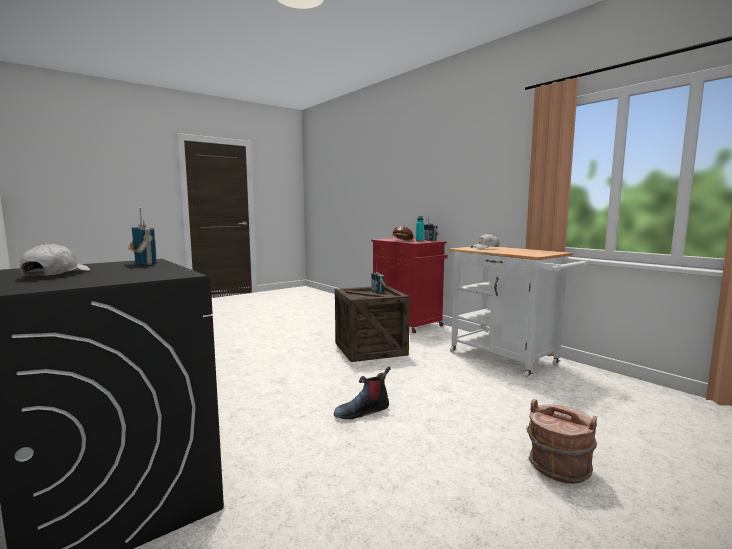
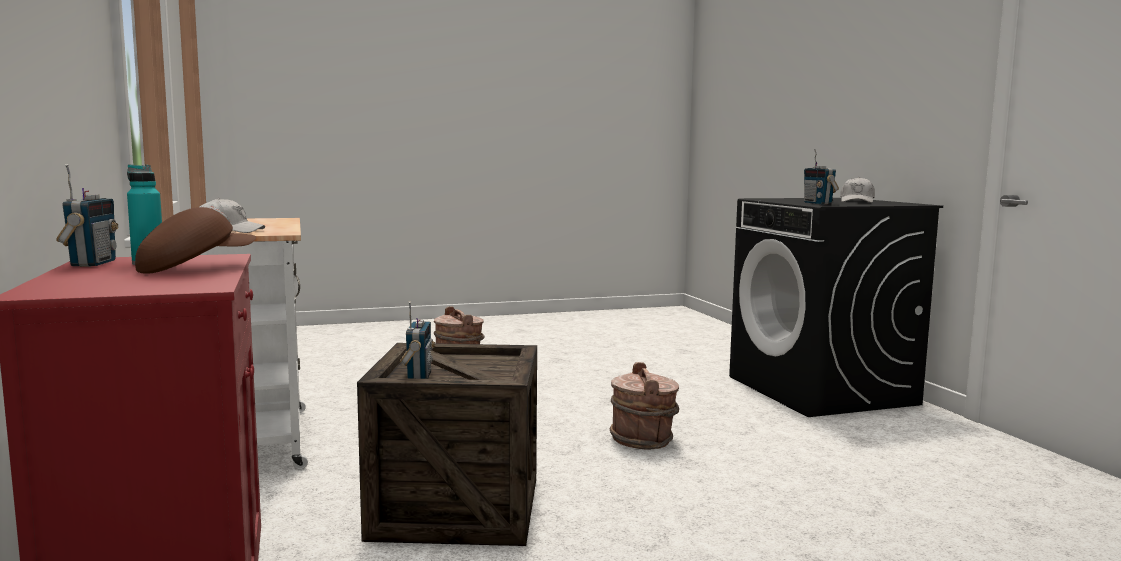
camera: 160 degrees left, 0 degrees up
(308, 391) = (643, 440): none -> brown bucket
(362, 411) = (582, 410): boot -> none

